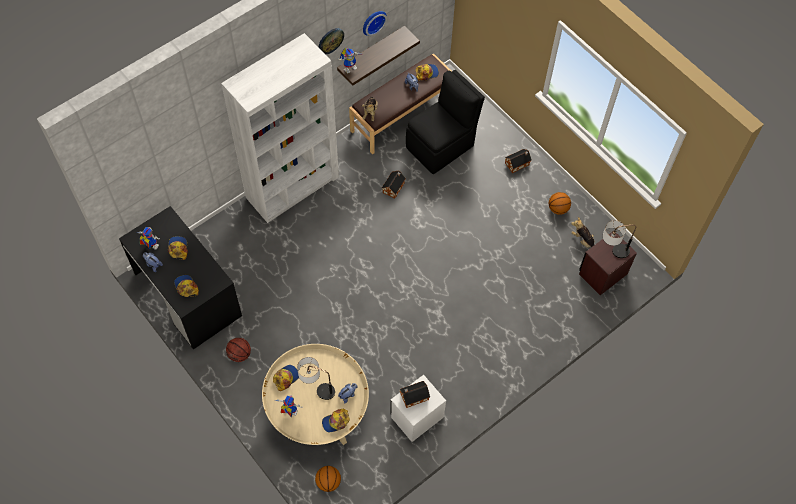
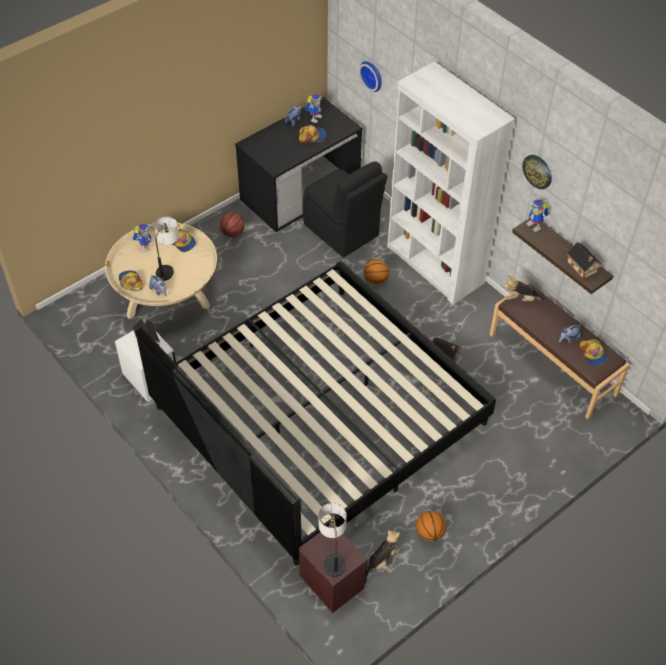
camera: 90 degrees right, 10 degrees down
(186, 287) = (268, 144): cap -> none
(328, 482) = (89, 305): basketball -> basketball (375, 280)
(373, 21) = (583, 216): wall clock -> wall clock (372, 75)
(441, 146) = (512, 404): black chair -> black chair (342, 231)
(455, 280) = (320, 415): none -> bed
(518, 163) = (496, 488): toy house -> toy house (582, 268)

